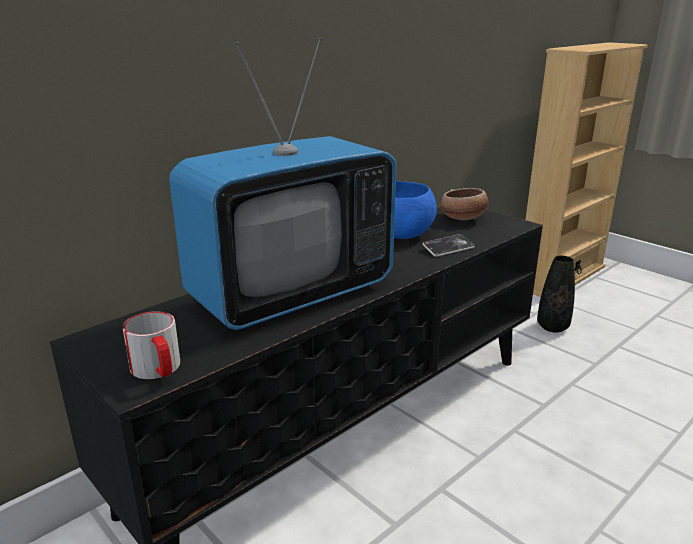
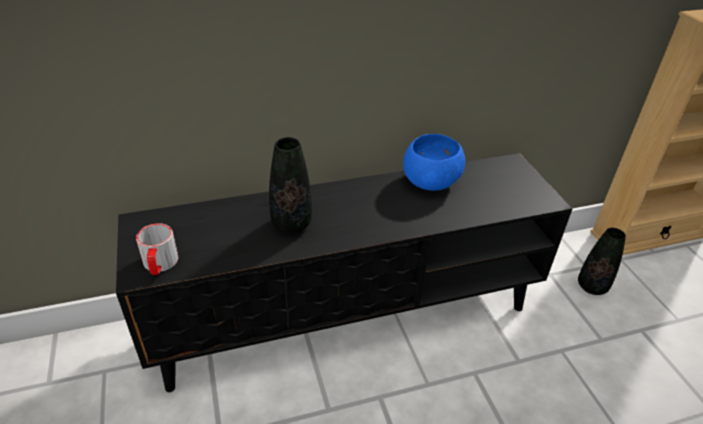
camera: 25 degrees right, 15 degrees up
(291, 295) = (291, 224): television -> black vase
(448, 248) = (455, 212): phone -> none
(463, 218) = (503, 178): bowl -> none

